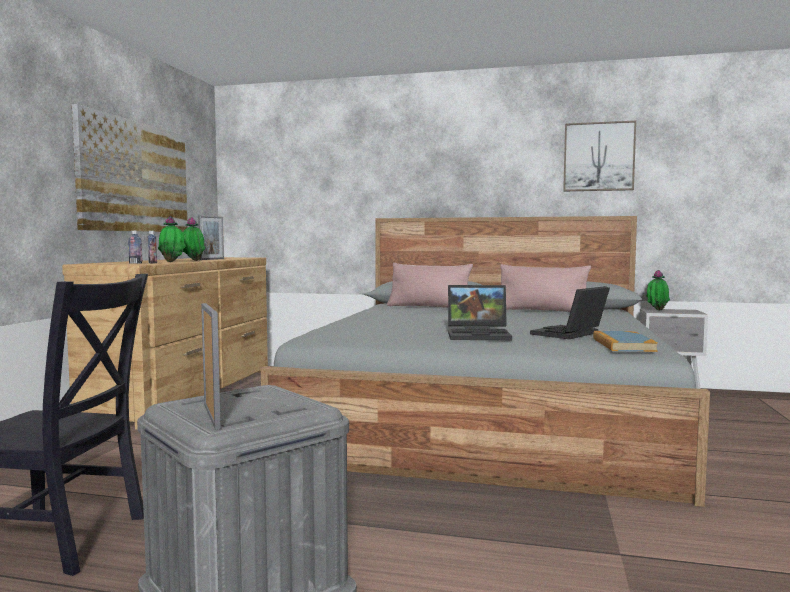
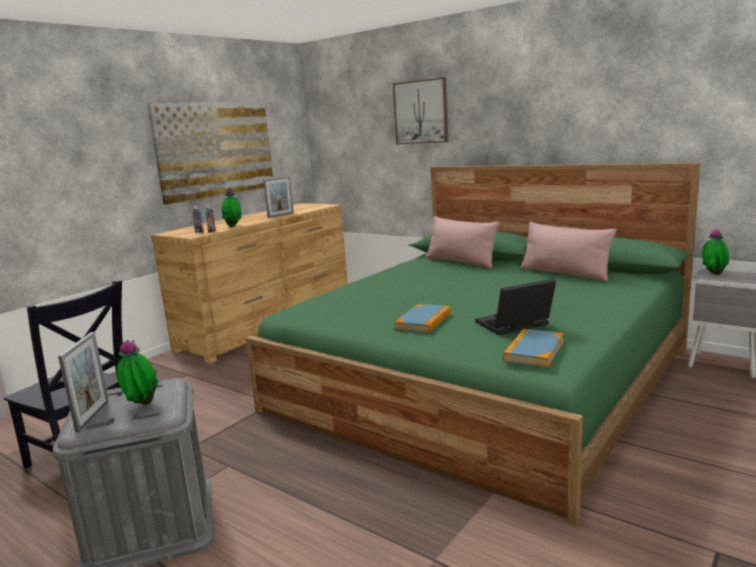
camera: 25 degrees right, 10 degrees up
(193, 260) = (257, 221): potted plant -> potted plant (141, 405)
(480, 335) = (423, 321): laptop -> book
(486, 416) = (484, 379): grey bed -> green bed
(598, 157) = (659, 92): picture -> picture (421, 112)

